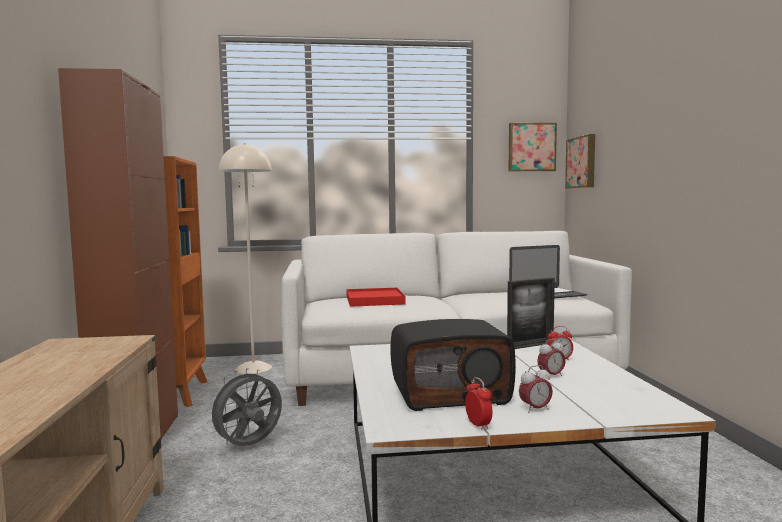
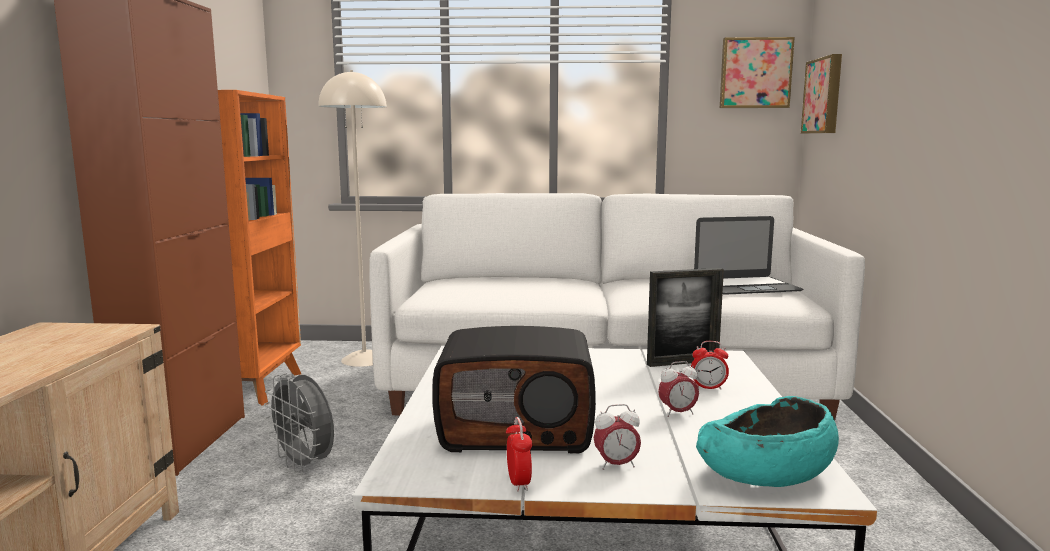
camera: 10 degrees right, 5 degrees up
(249, 446) = (305, 465): grey fan -> grey fan turned 105 degrees counterclockwise
(375, 300) = (504, 284): red tray -> none
(634, 406) = (766, 474): none -> turquoise bowl

